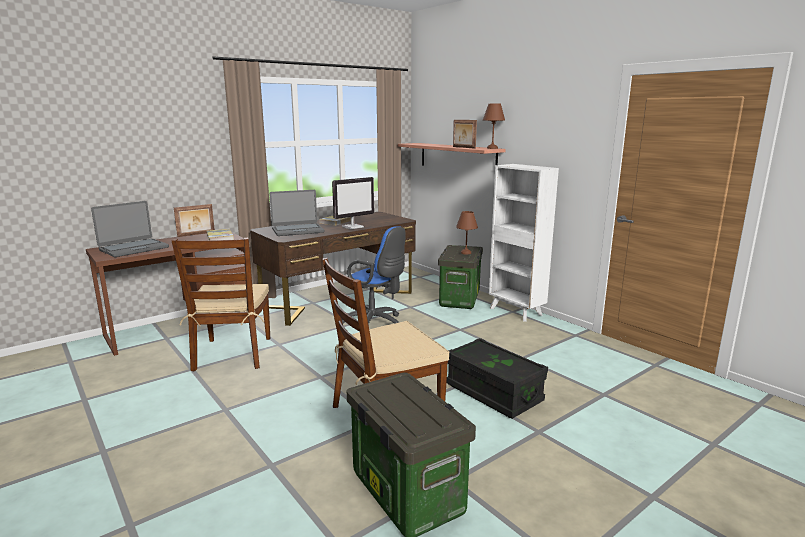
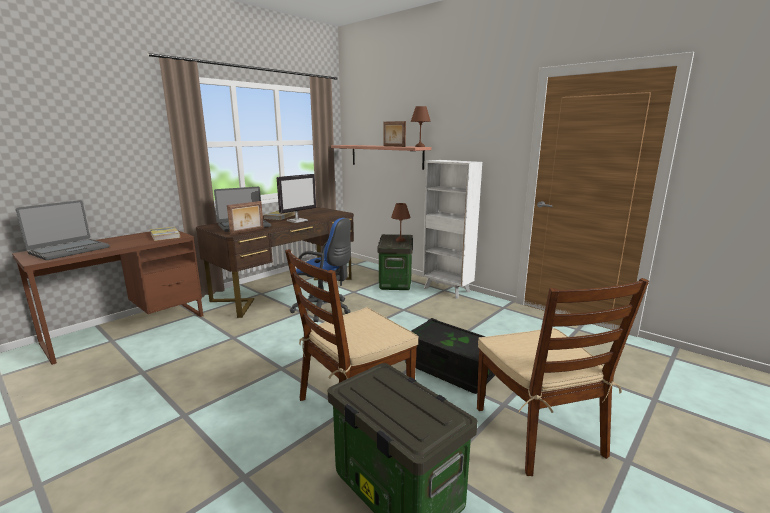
camera: 10 degrees left, 0 degrees up
(196, 234) = (139, 233): picture frame -> picture frame (247, 231)
(233, 354) = (186, 351): brown chair -> brown chair (538, 431)

